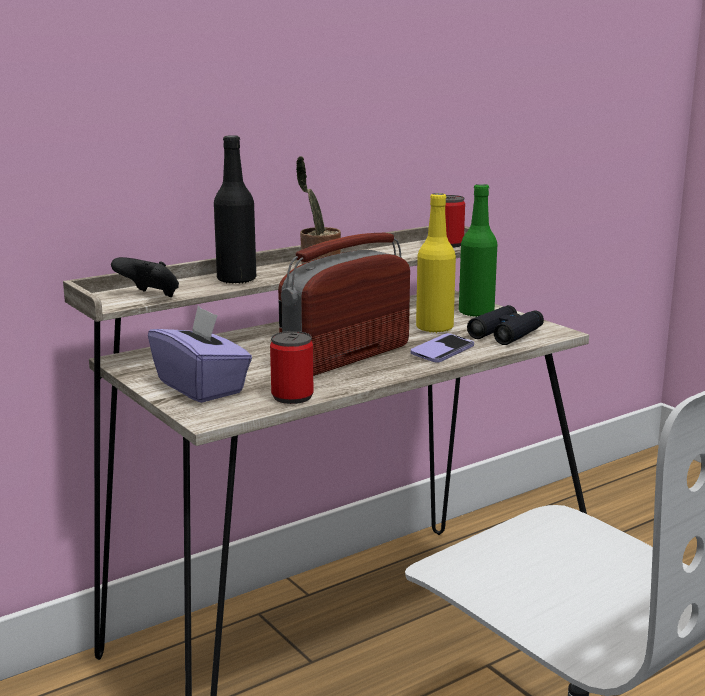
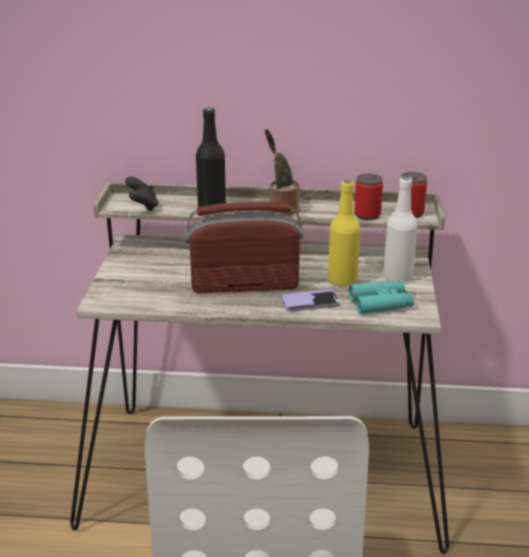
camera: 40 degrees right, 10 degrees up
(201, 387) = (132, 278): purple tissue box -> none
(292, 397) = (162, 304): can -> can (367, 215)
(476, 313) = (397, 277): green bottle -> white bottle
(506, 333) = (380, 303): black binoculars -> turquoise binoculars

